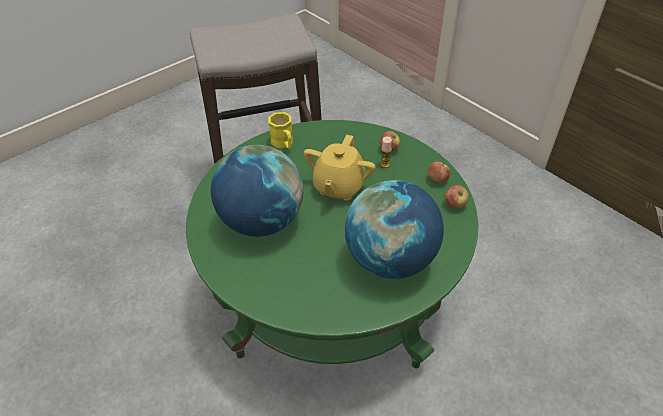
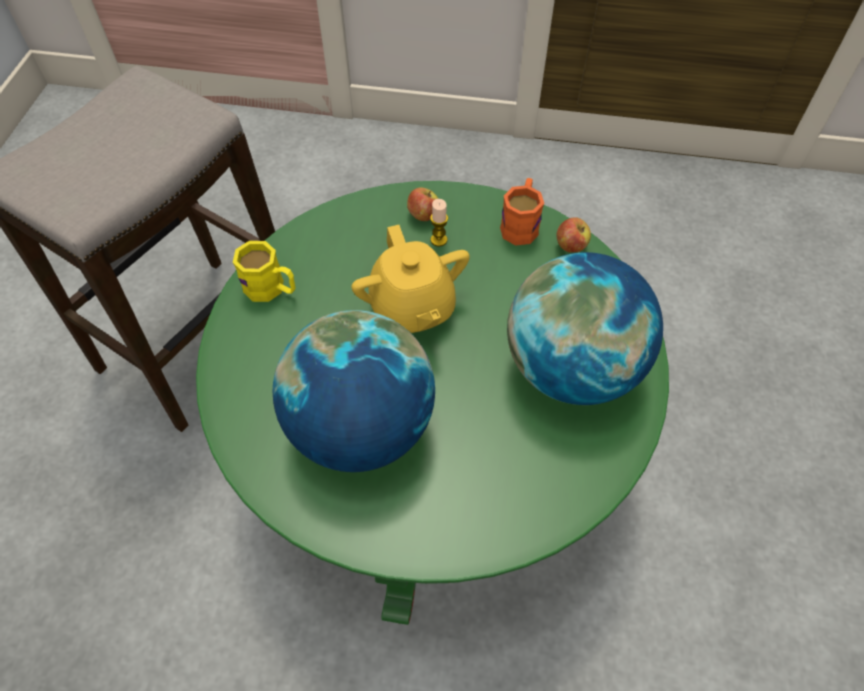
camera: 40 degrees left, 10 degrees up
(437, 180) = (520, 224): apple -> orange mug

